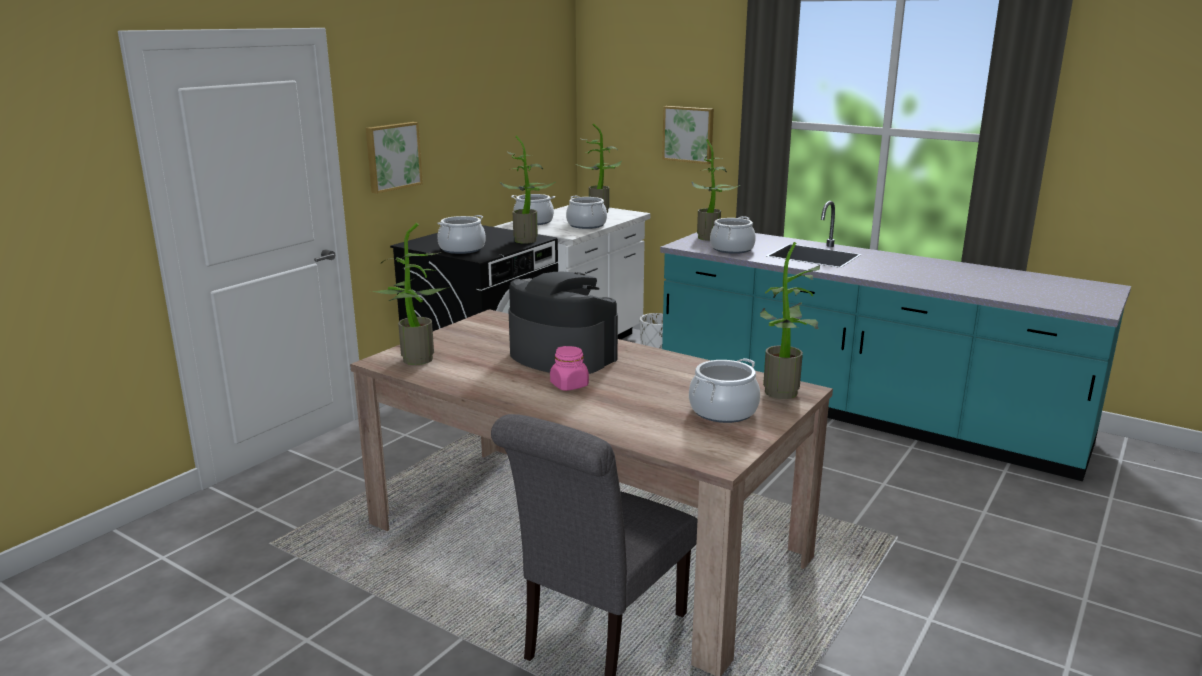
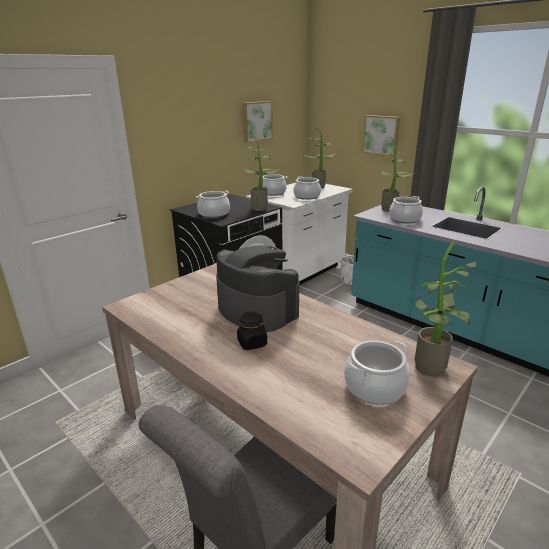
camera: 10 degrees right, 5 degrees up
(392, 156) = (170, 149): picture -> picture (256, 121)
(414, 361) = (147, 307): potted plant -> none
(569, 385) = (252, 343): pink jar -> black jar

